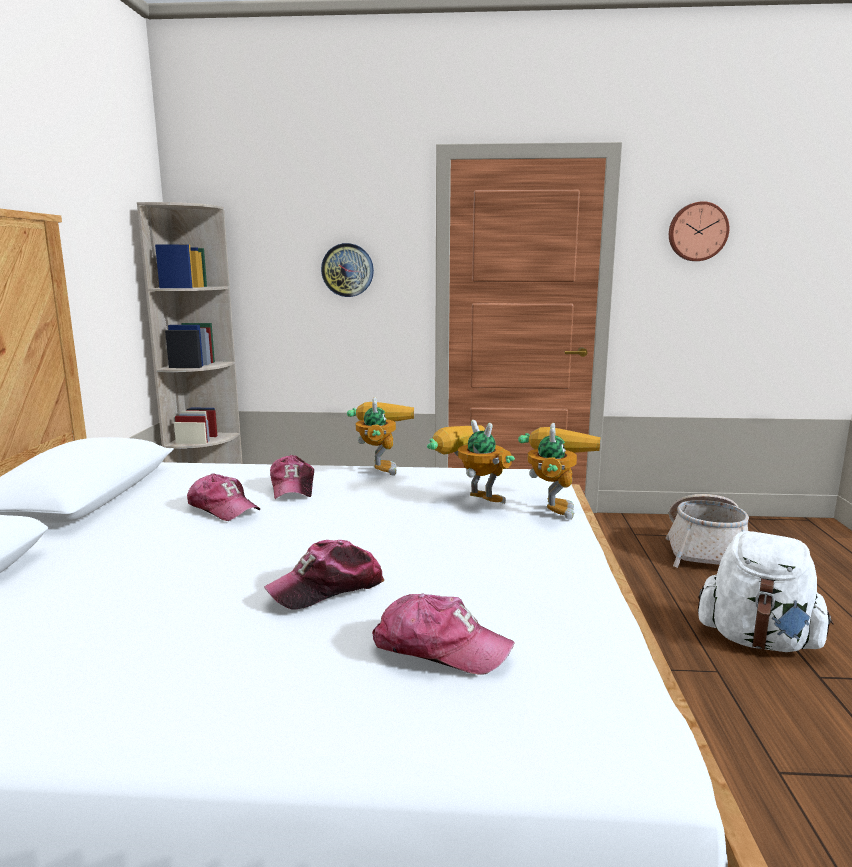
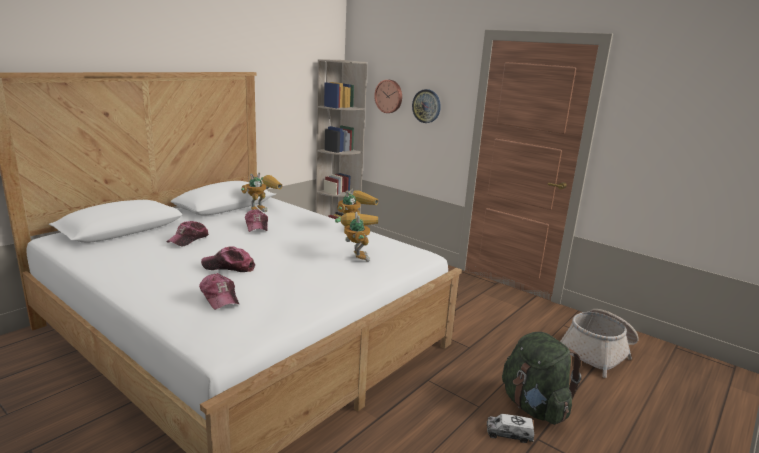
camera: 35 degrees right, 5 degrees up
(293, 488) = (297, 226): cap -> cap (188, 239)
(553, 507) = (386, 270): toy robot -> toy robot (262, 209)
(697, 231) = (665, 108): wall clock -> wall clock (389, 96)
(758, 640) = (534, 406): white backpack -> green backpack
(792, 688) = (509, 434): none -> toy truck

